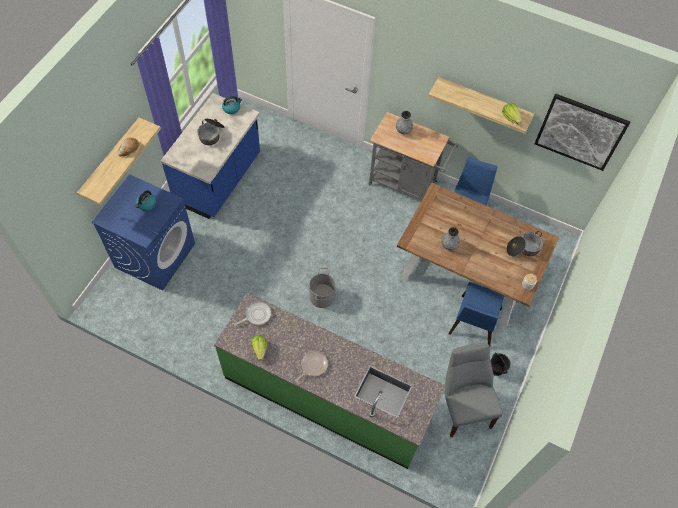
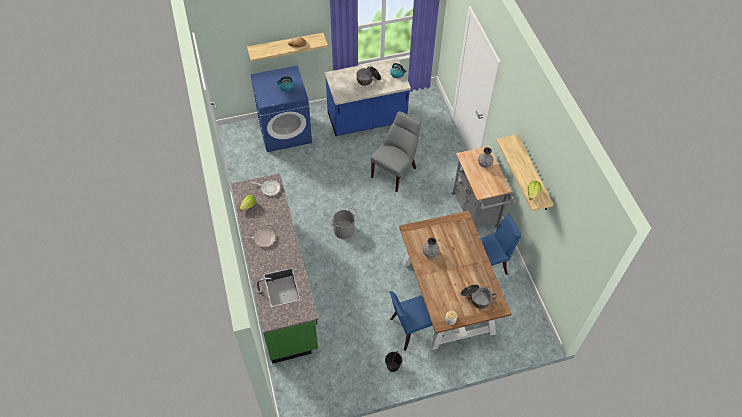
camera: 50 degrees right, 5 degrees down
(463, 405) = (346, 364): grey chair -> grey chair (395, 171)
(580, 132) = (572, 241): picture -> none

